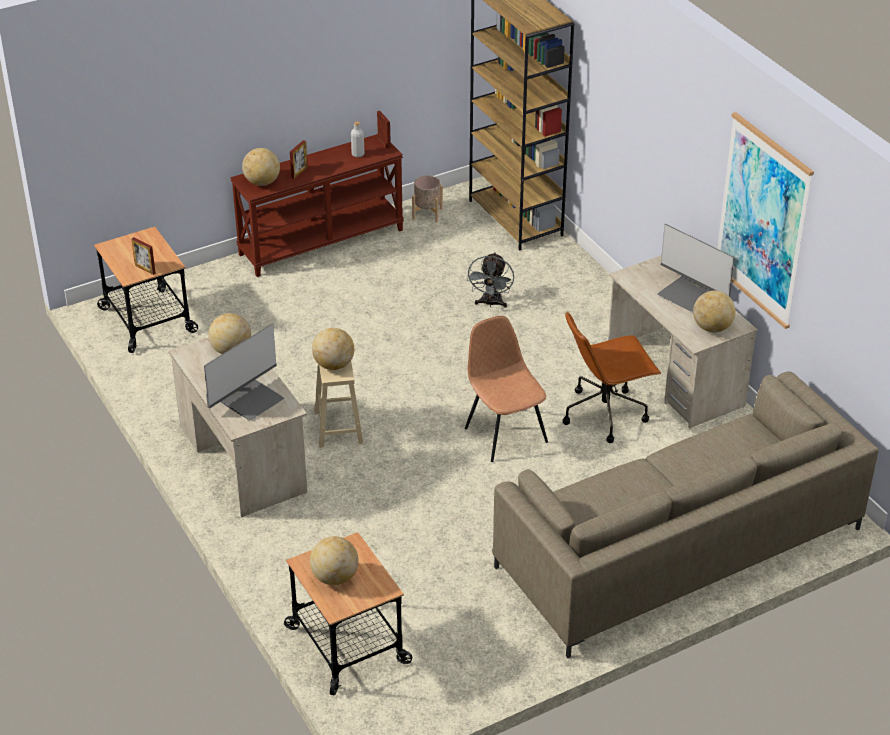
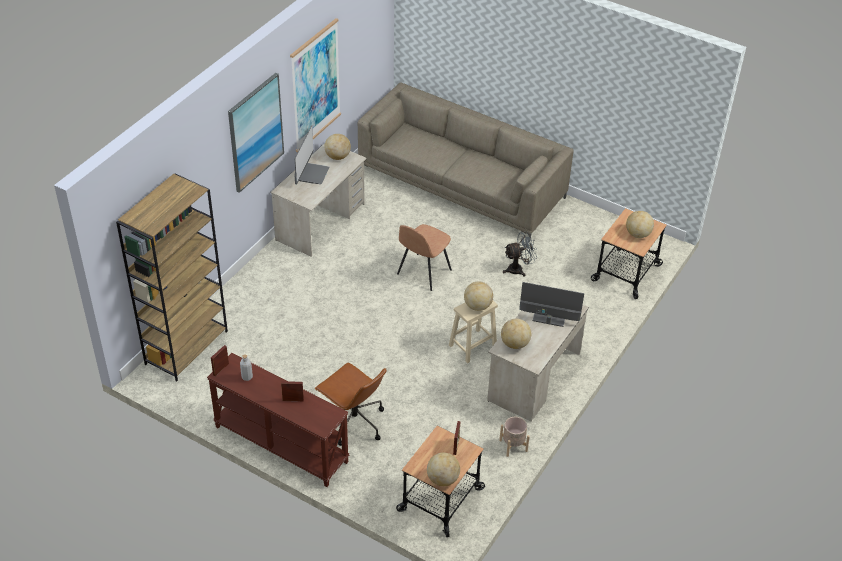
camera: 120 degrees left, 5 degrees up
(262, 182) = (320, 415): globe -> globe (443, 479)
(427, 214) = (208, 398): beige planter -> beige planter (513, 445)
(491, 303) = (299, 323): grey fan -> grey fan (518, 269)
(605, 413) = (374, 239): brown office chair -> brown office chair (353, 422)
(673, 141) = (255, 132): none -> picture

